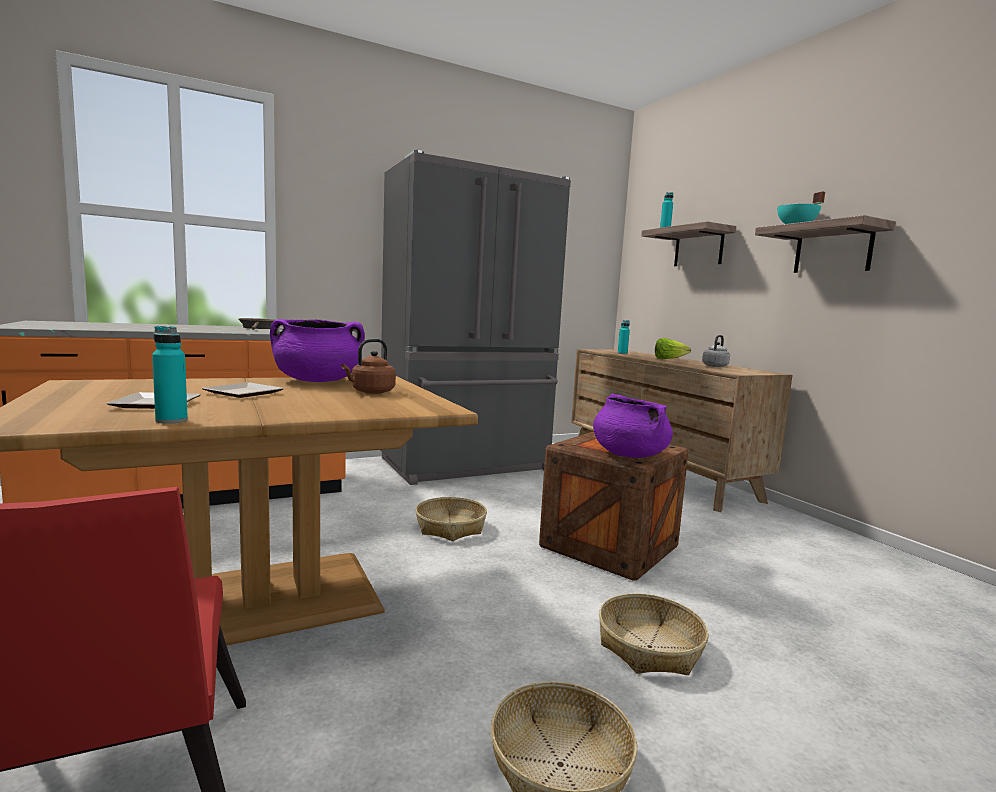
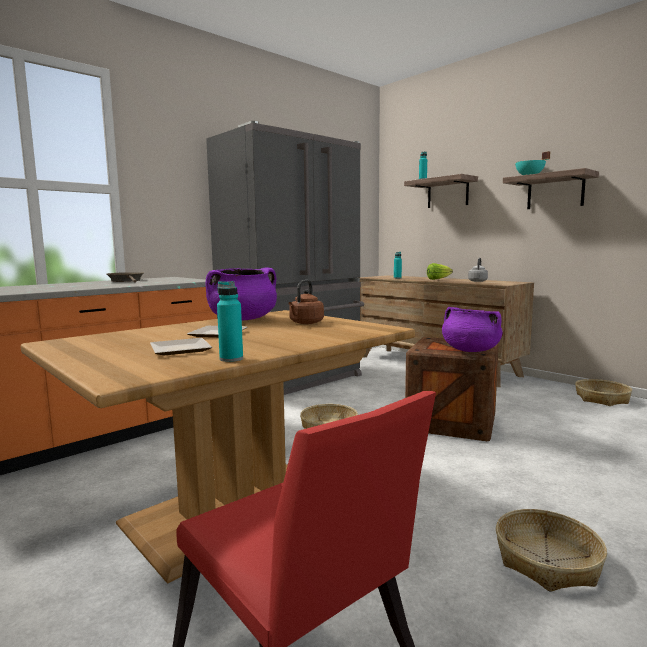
camera: 15 degrees left, 0 degrees up
(650, 647) = (534, 480): basket -> basket (602, 399)

